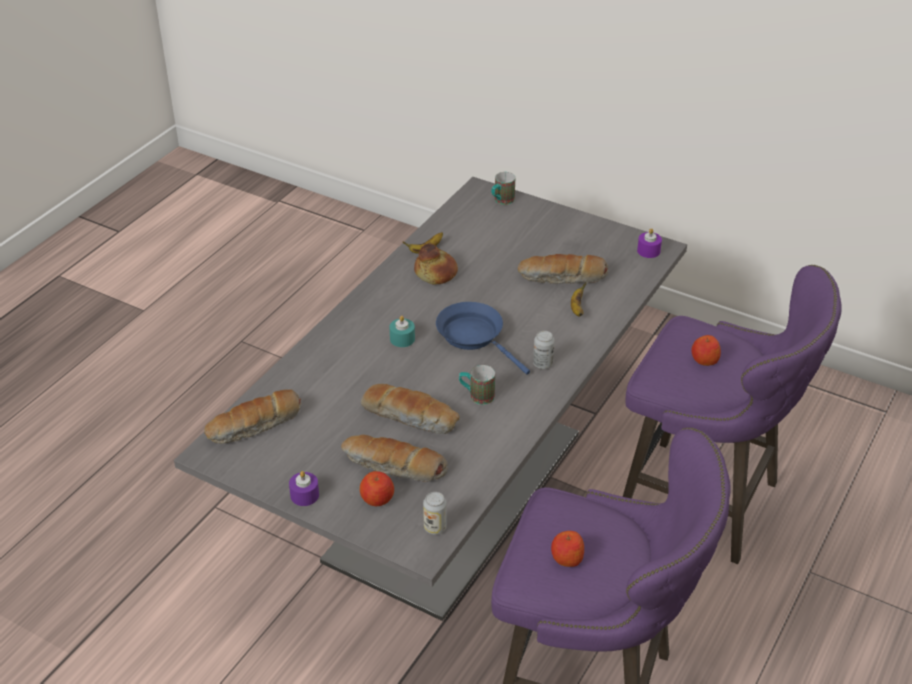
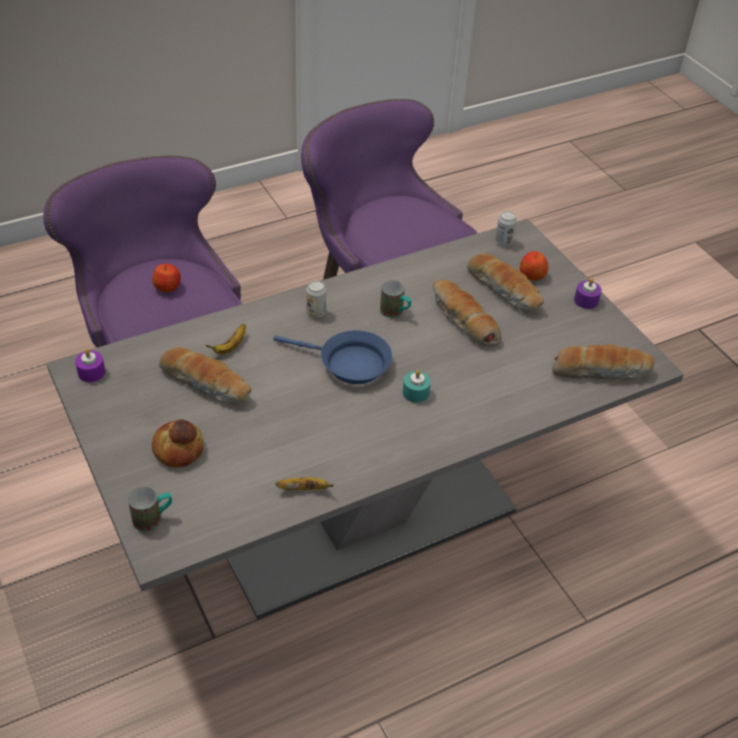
camera: 150 degrees left, 5 degrees up
(436, 273) = (320, 452): bread -> bread (178, 449)
(474, 337) = (349, 364): blue frying pan -> blue frying pan turned 60 degrees counterclockwise
(567, 558) = (419, 217): apple -> none

